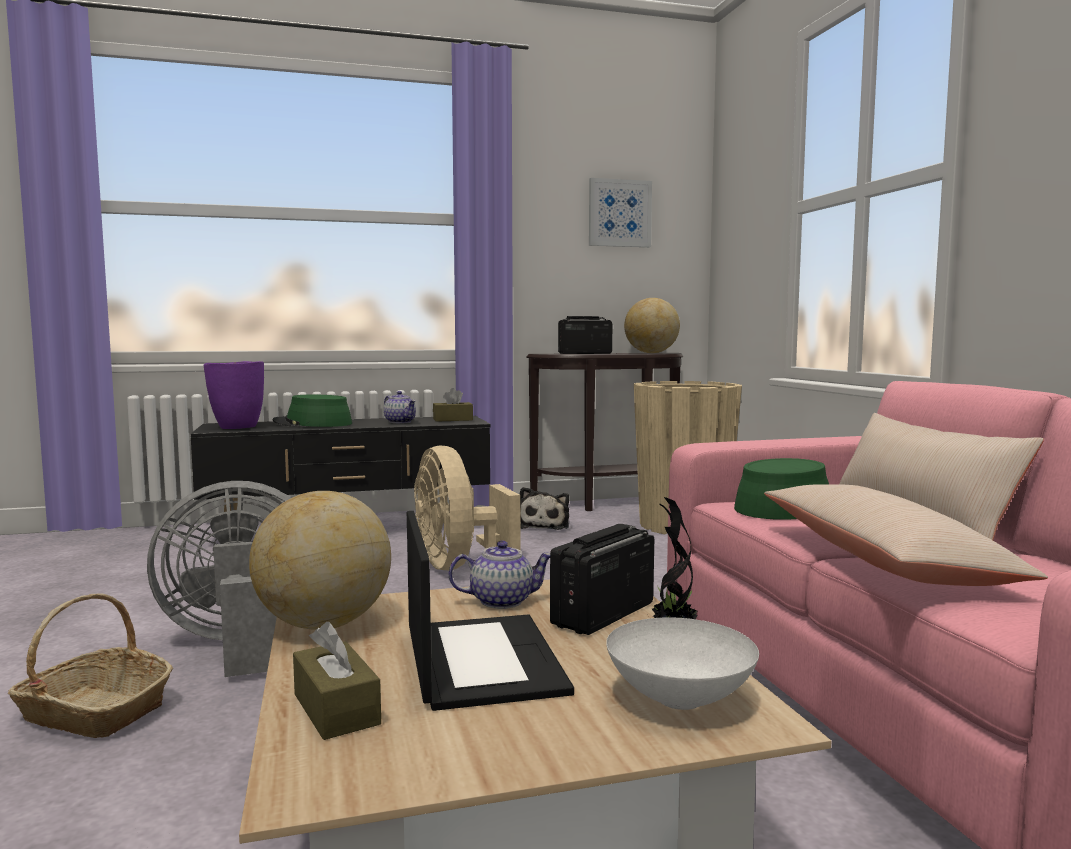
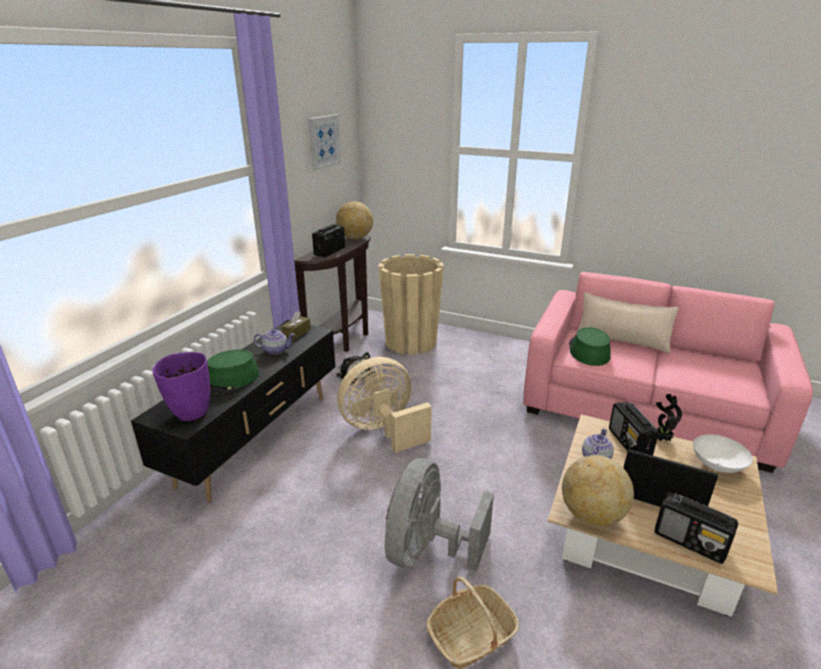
camera: 50 degrees left, 20 degrees up
(336, 709) = (690, 542): brown tissue box -> radio
(458, 564) = (383, 430): beige fan -> beige fan turned 135 degrees clockwise
(882, 561) = (673, 376): beige pillow -> none

